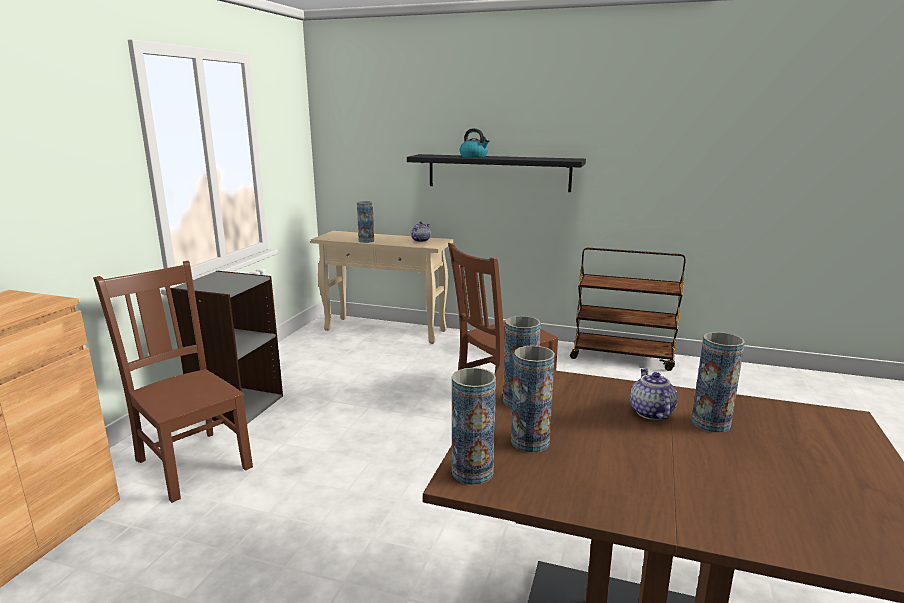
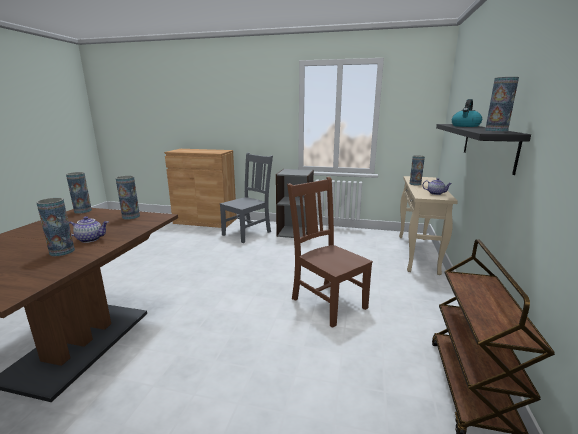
camera: 85 degrees right, 0 degrees up
(192, 462) = (248, 233): brown chair -> grey chair
(530, 441) = (93, 218): vase -> vase (496, 131)

